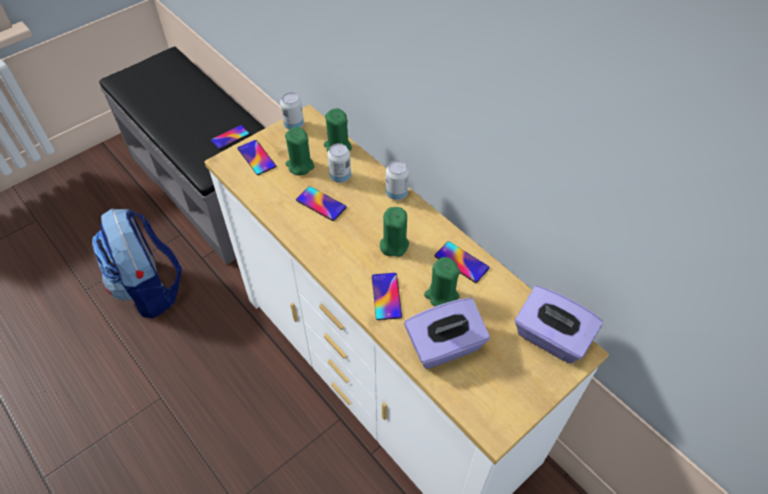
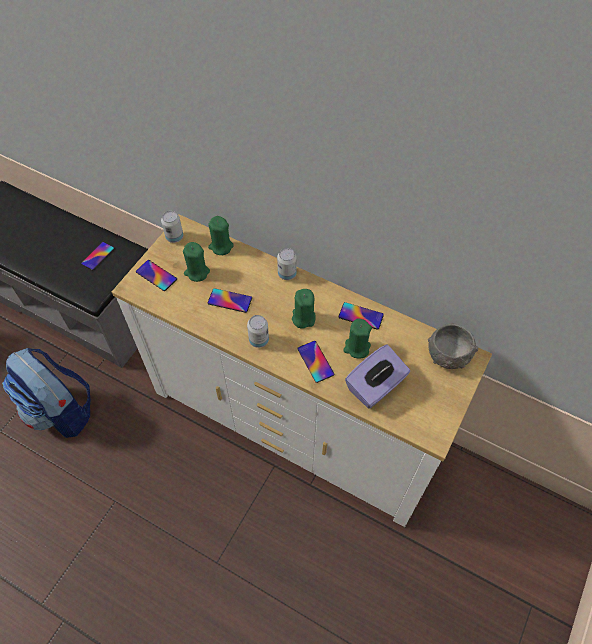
camera: 20 degrees left, 5 degrees up
(340, 176) = (235, 272): can -> can (259, 340)
(551, 338) = (448, 355): purple tissue box -> grey bowl

